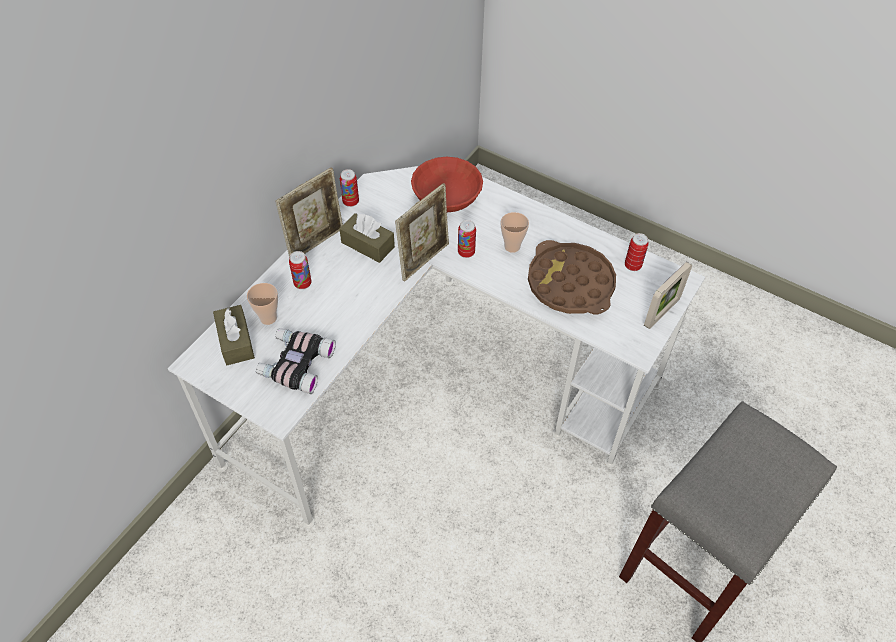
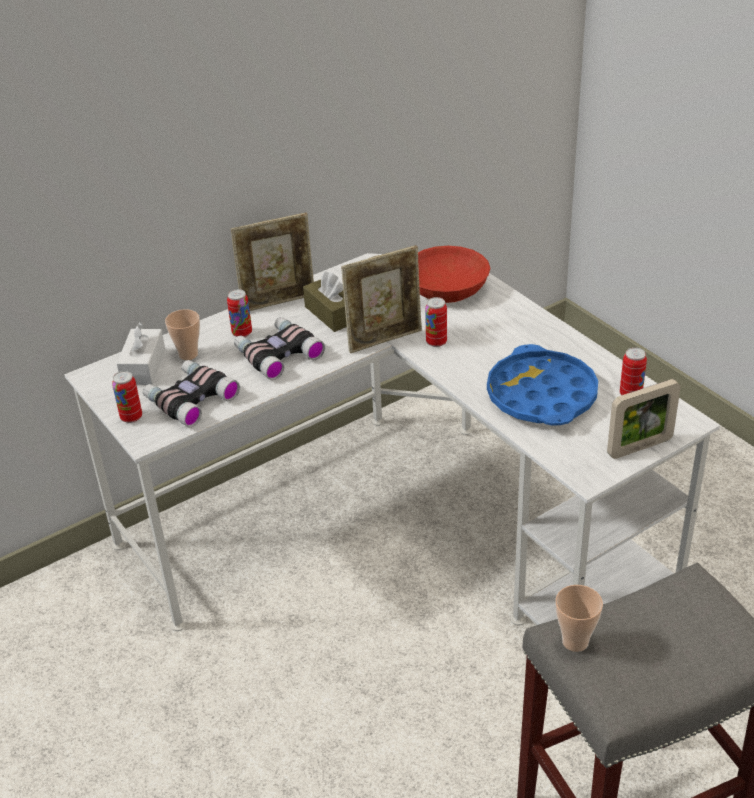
camera: 25 degrees right, 15 degrees down
(236, 341) = (143, 367): brown tissue box -> white tissue box
(344, 297) = (277, 354): none -> binoculars
(350, 202) = (337, 274): can -> can (131, 417)
(512, 246) = (493, 347): cup -> cup (575, 641)
(570, 284) = (541, 395): brown tray -> blue tray

